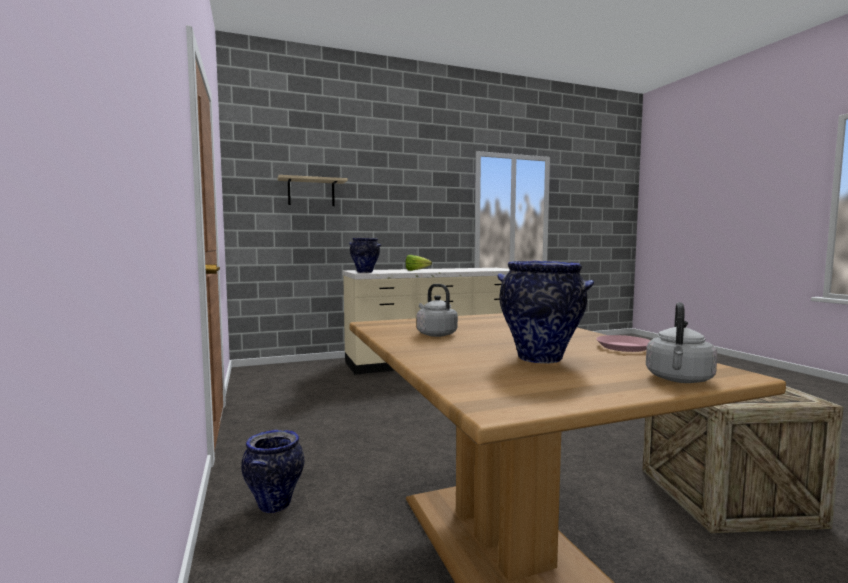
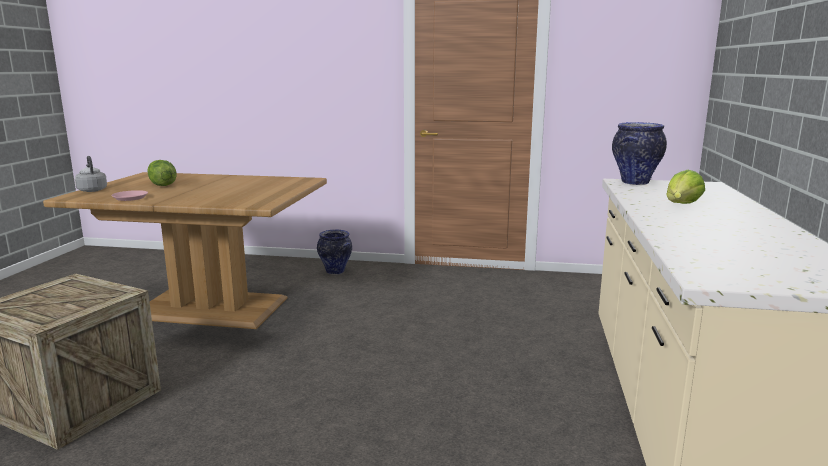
camera: 120 degrees right, 10 degrees up
(311, 192) = (759, 35): beige shelf -> none
(435, 334) = (247, 182): grey kettle -> none
(541, 359) = (161, 185): vase -> lettuce

